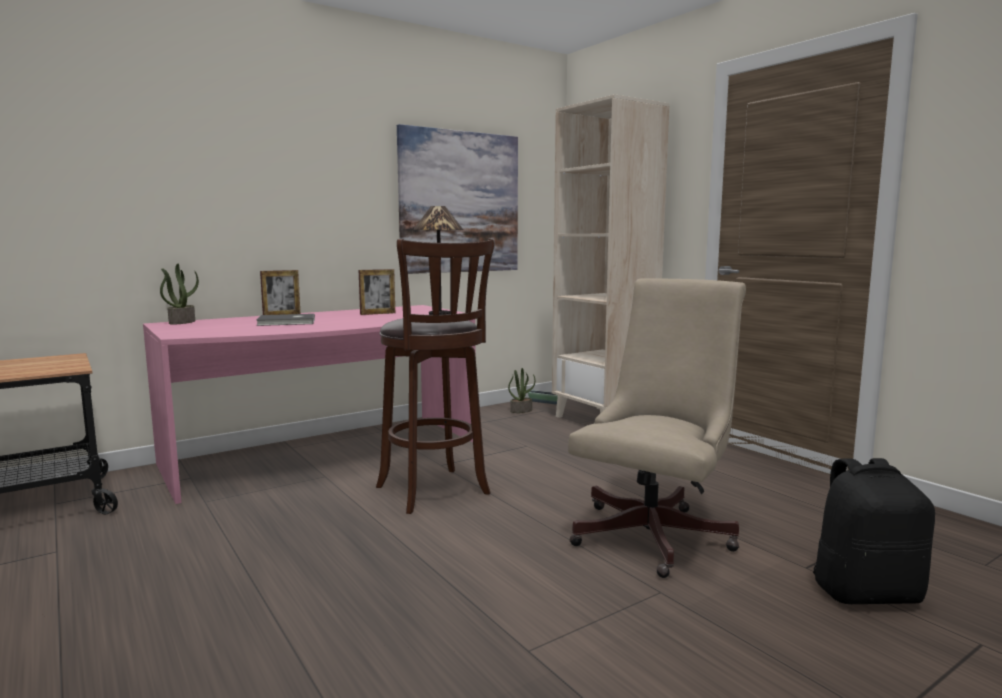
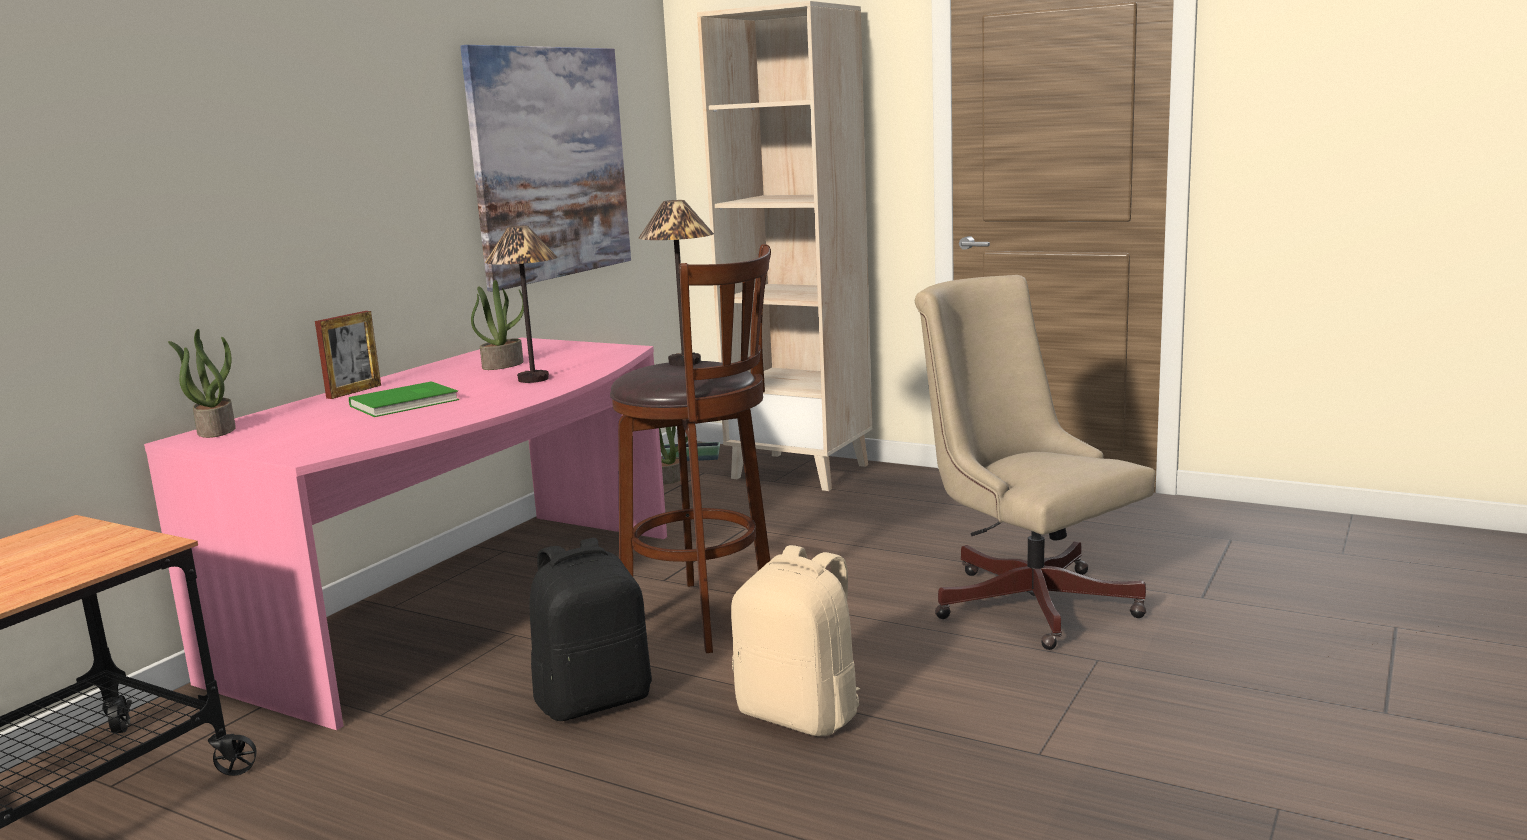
camera: 25 degrees left, 5 degrees up
(287, 322) = (407, 403): grey book -> green book
(372, 320) = (533, 379): none -> table lamp
(377, 313) = (503, 365): picture frame -> potted plant
(408, 569) = (801, 715): none -> beige backpack
(657, 533) = (1026, 599): beige office chair -> beige office chair turned 45 degrees counterclockwise
(866, 592) = (1273, 607): black backpack -> black backpack (594, 700)

